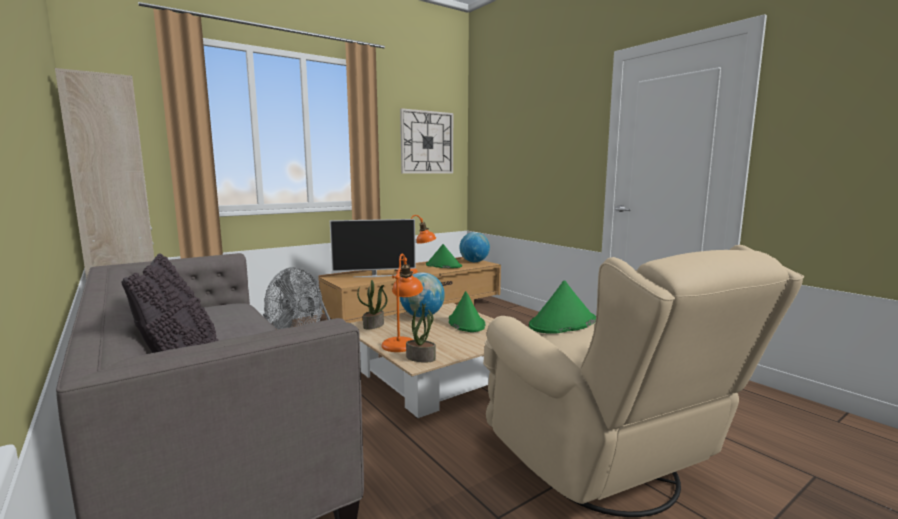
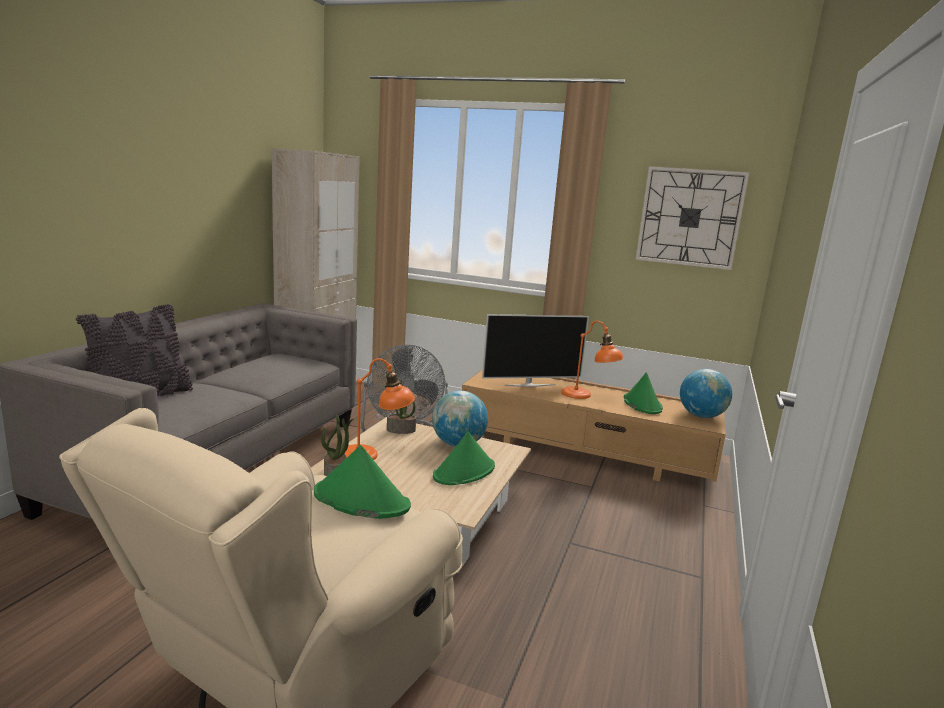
camera: 55 degrees right, 5 degrees up
(374, 276) = (530, 385): television -> television turned 60 degrees counterclockwise

